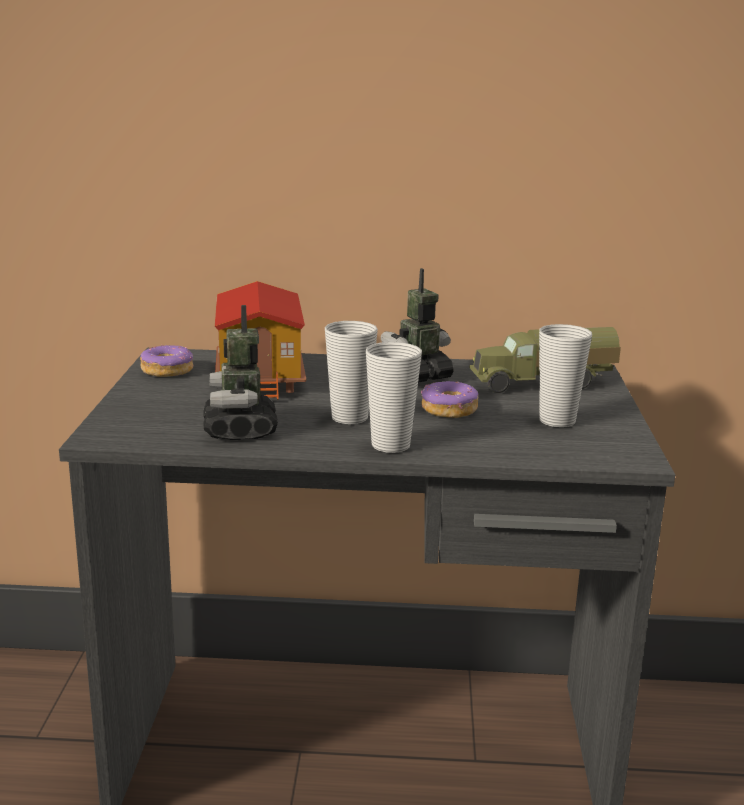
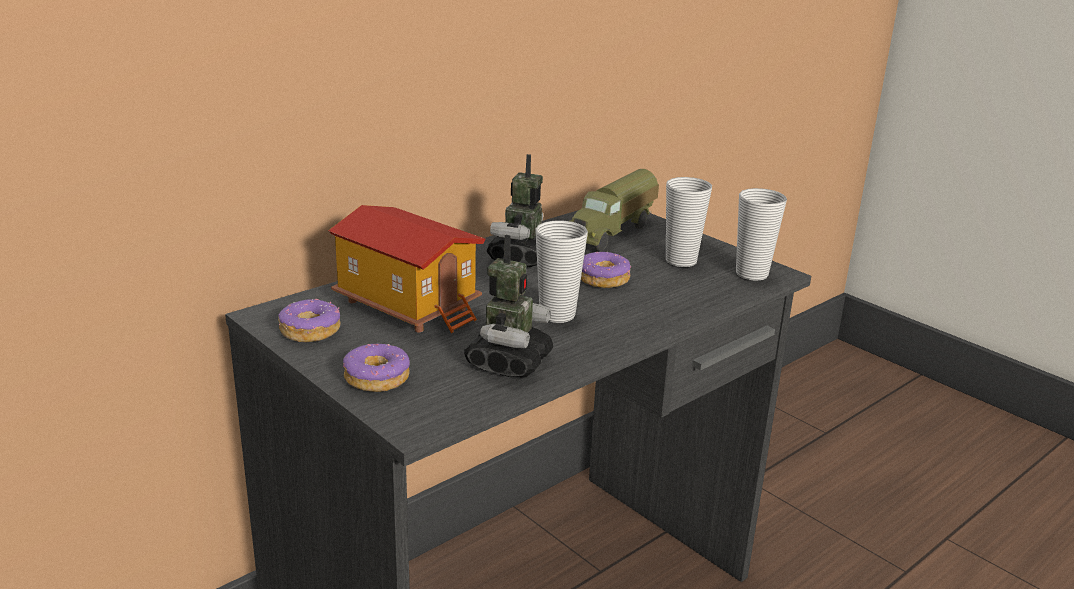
camera: 45 degrees left, 5 degrees up
(141, 407) = (377, 378): none -> donut
(240, 430) = (508, 362): toy robot -> toy robot turned 105 degrees counterclockwise
(390, 445) = (634, 326): cup -> cup (751, 274)

